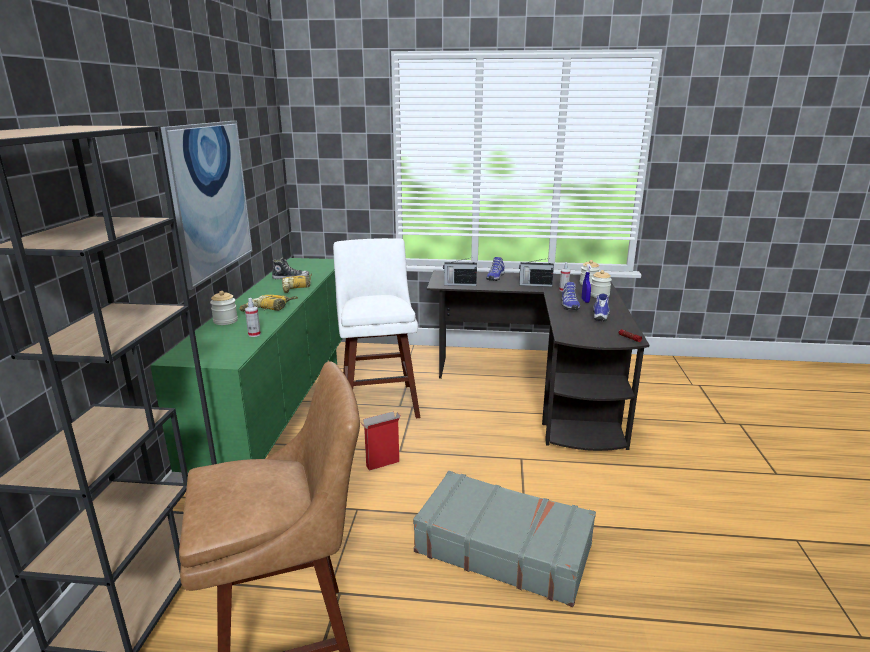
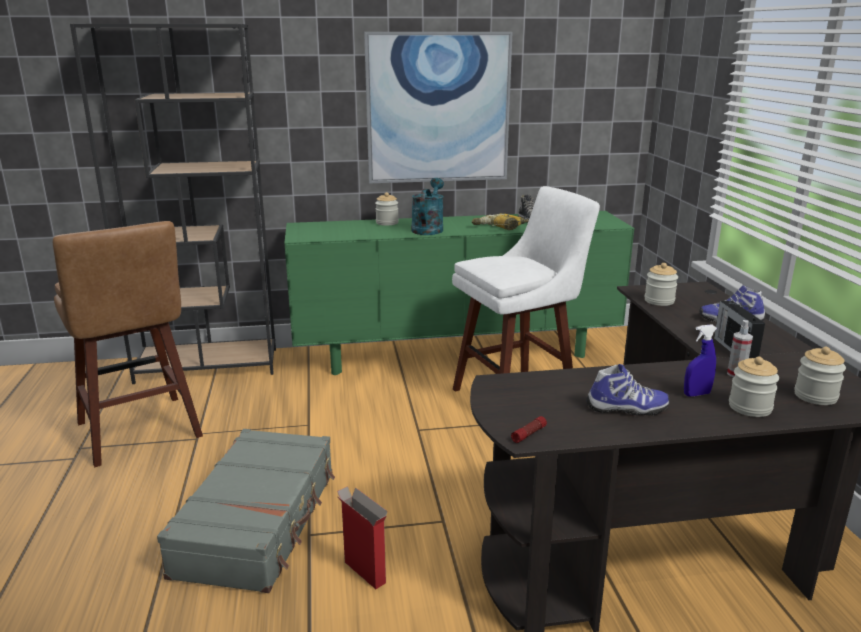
camera: 75 degrees right, 0 degrees up
(254, 334) = (360, 235): spray bottle -> none
(268, 309) = (428, 228): power drill -> turquoise watering can
(382, 464) = (388, 424): cardboard box -> cardboard box (364, 572)
(459, 284) = (659, 301): radio -> jar
(569, 305) = (651, 380): shoe -> none

